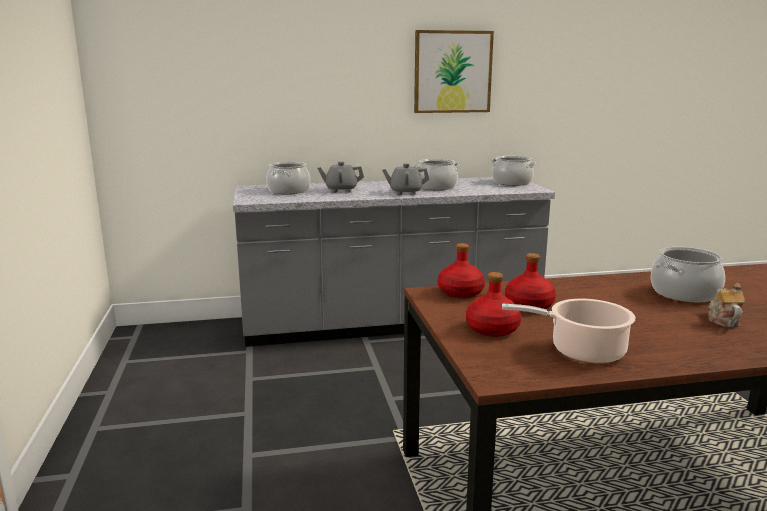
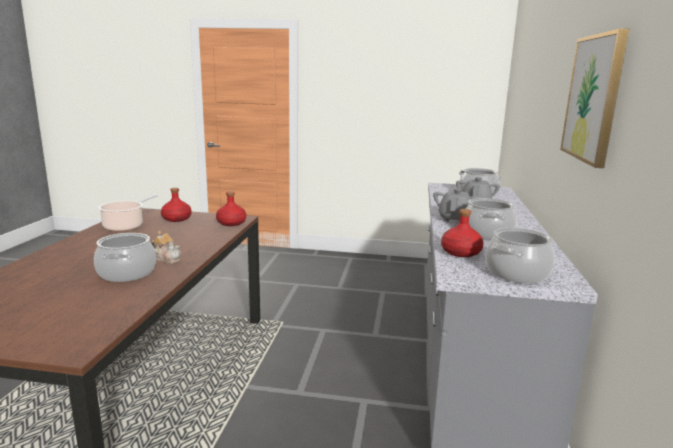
camera: 110 degrees right, 0 degrees up
(529, 305) = (189, 231): red bottle -> red bottle (461, 252)
(723, 320) = (79, 265): teapot -> teapot (167, 259)

